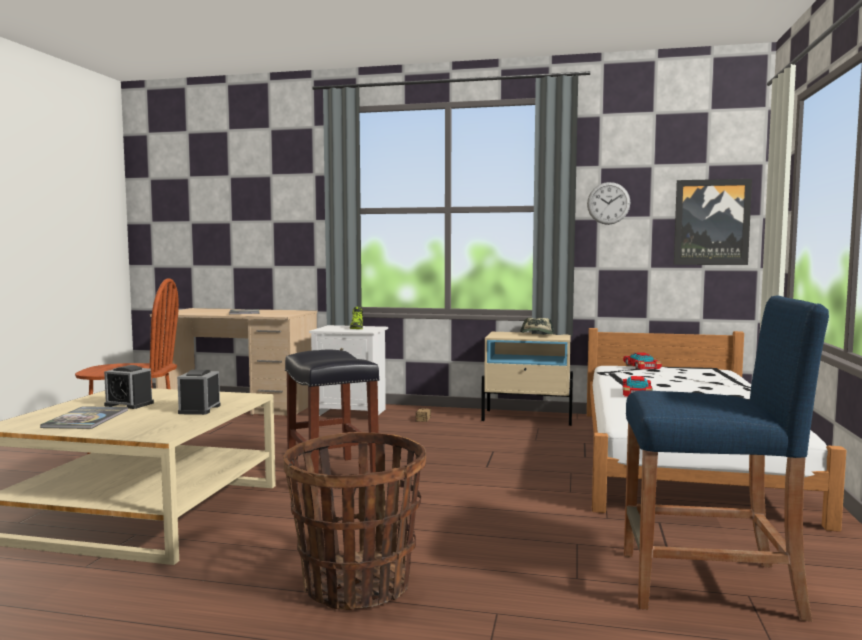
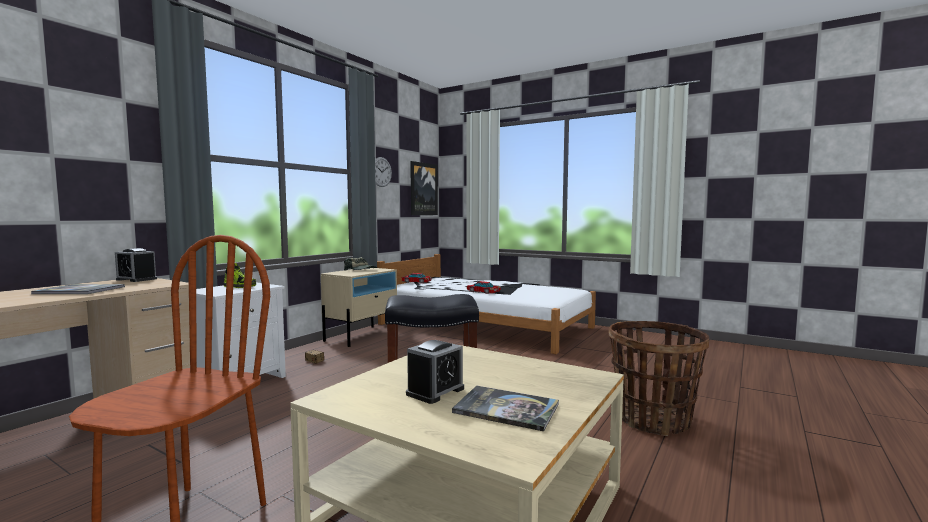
camera: 70 degrees left, 0 degrees up
(199, 409) = (491, 364): alarm clock -> alarm clock (136, 279)
(708, 585) = (647, 354): blue stool -> none

